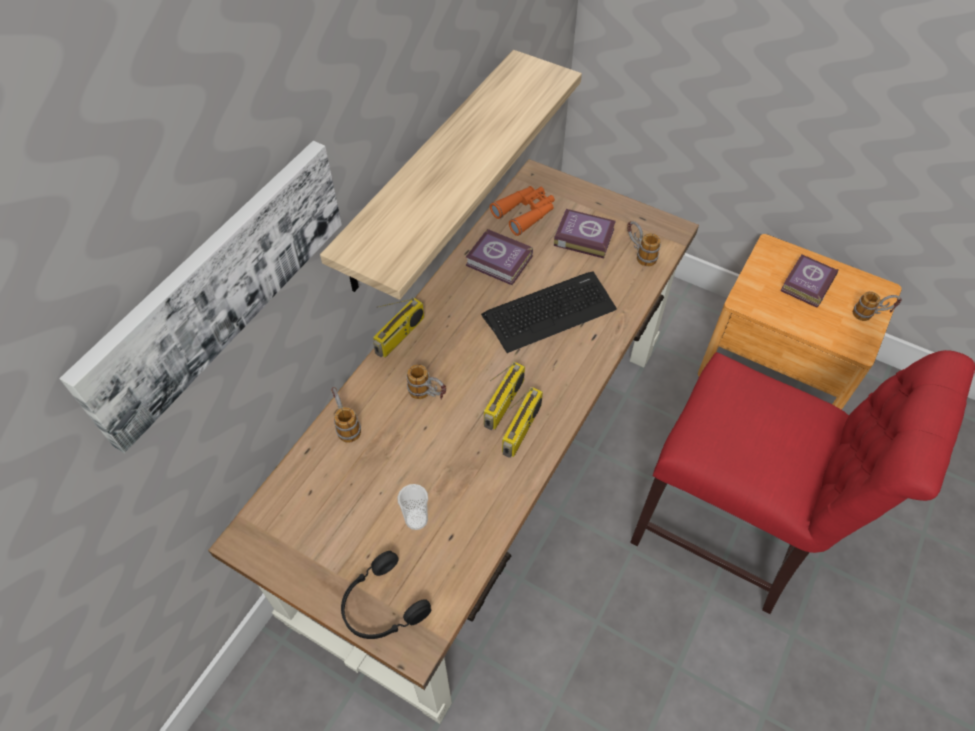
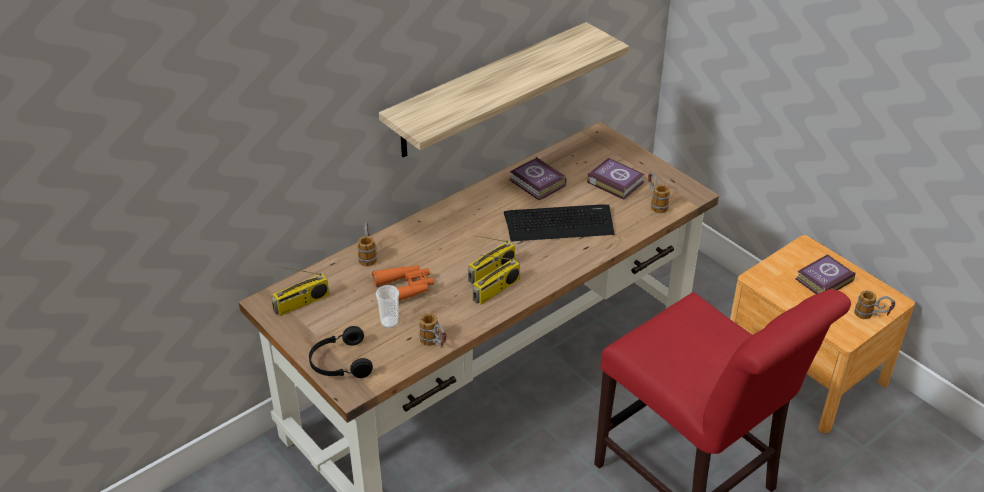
camera: 20 degrees right, 15 degrees down
(216, 285) = (298, 96): picture -> none
(400, 336) = (435, 212): radio -> radio (301, 303)
(428, 395) = (437, 252): mug -> mug (434, 344)
(525, 213) = (576, 156): orange binoculars -> orange binoculars (404, 288)

